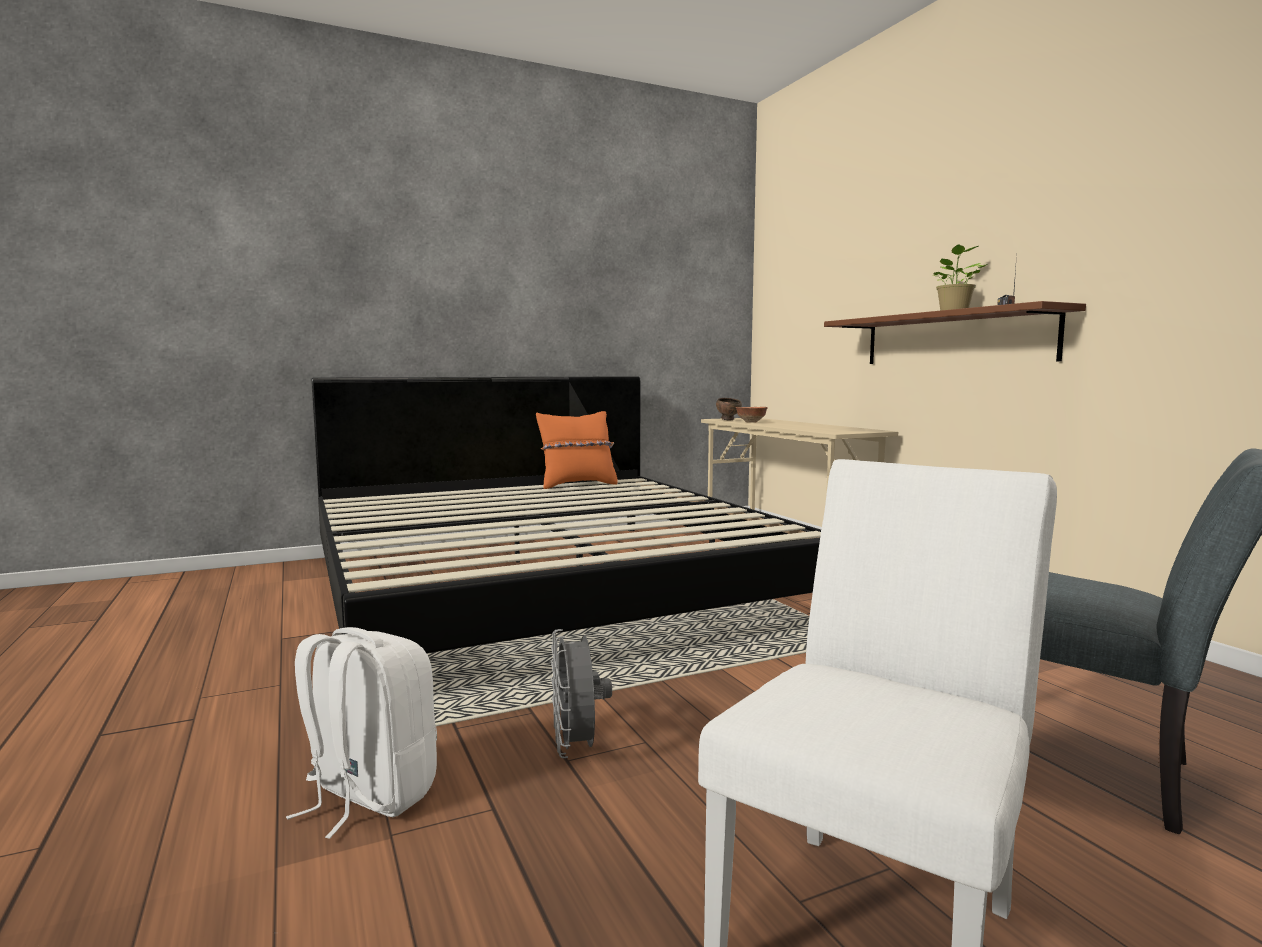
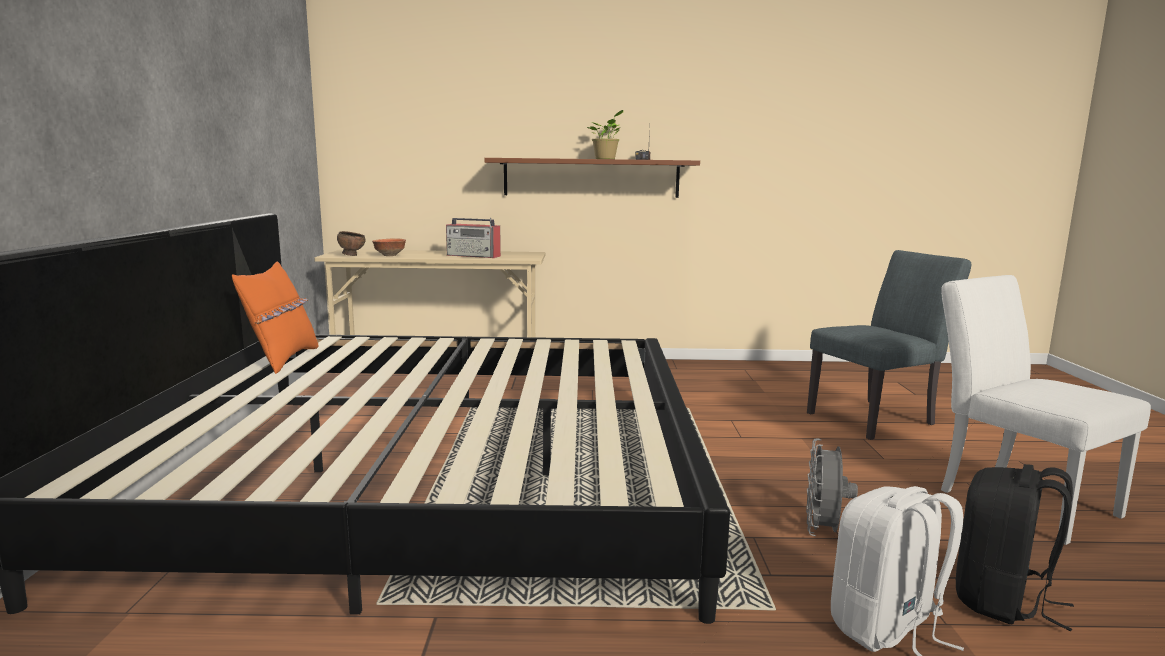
camera: 65 degrees left, 5 degrees up
(462, 882) = (1002, 601): none -> black backpack
(576, 748) = (823, 531): grey fan -> grey fan turned 90 degrees clockwise
(806, 427) = (474, 256): none -> radio

